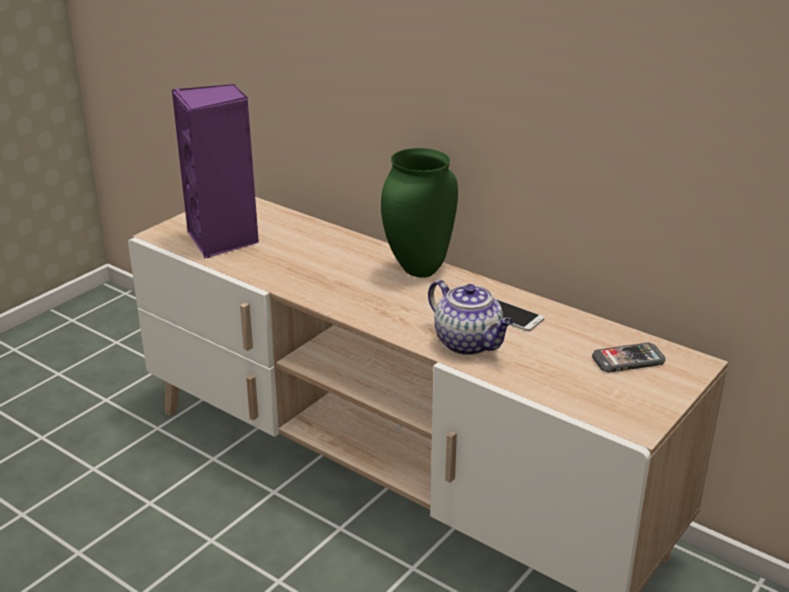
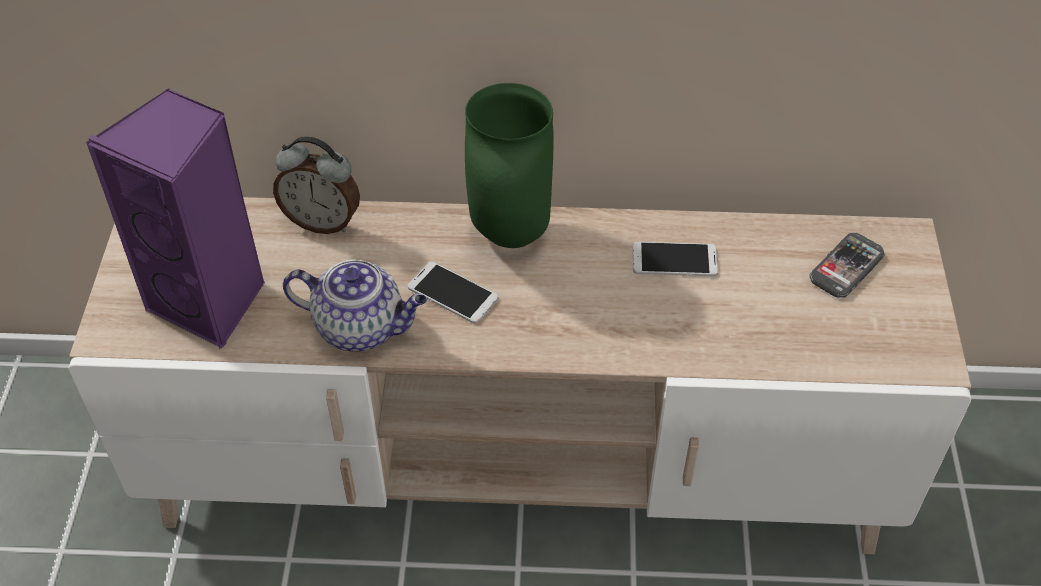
camera: 35 degrees left, 20 degrees up
(319, 230) = (322, 221): none -> alarm clock
(354, 281) = (453, 293): none -> phone
(469, 343) = (674, 329): teapot -> teapot (362, 327)

